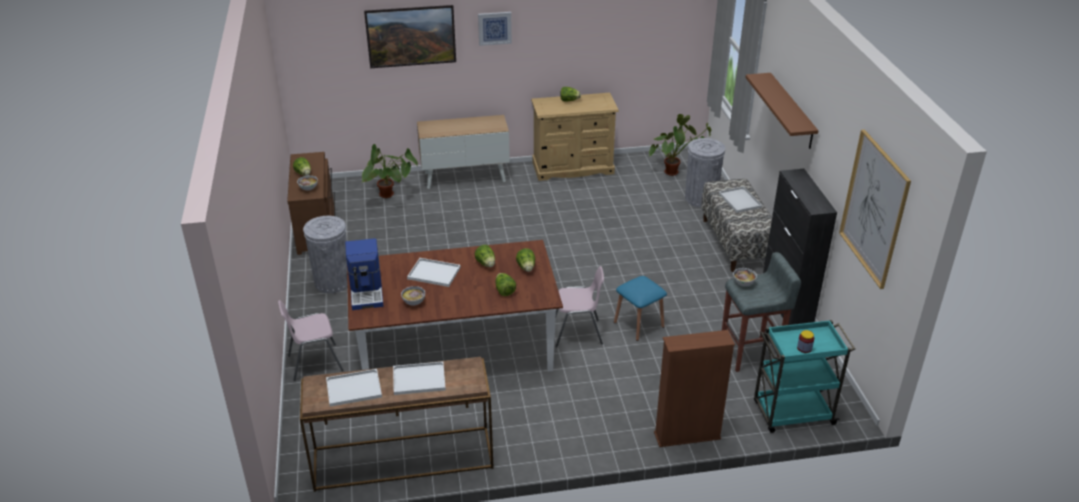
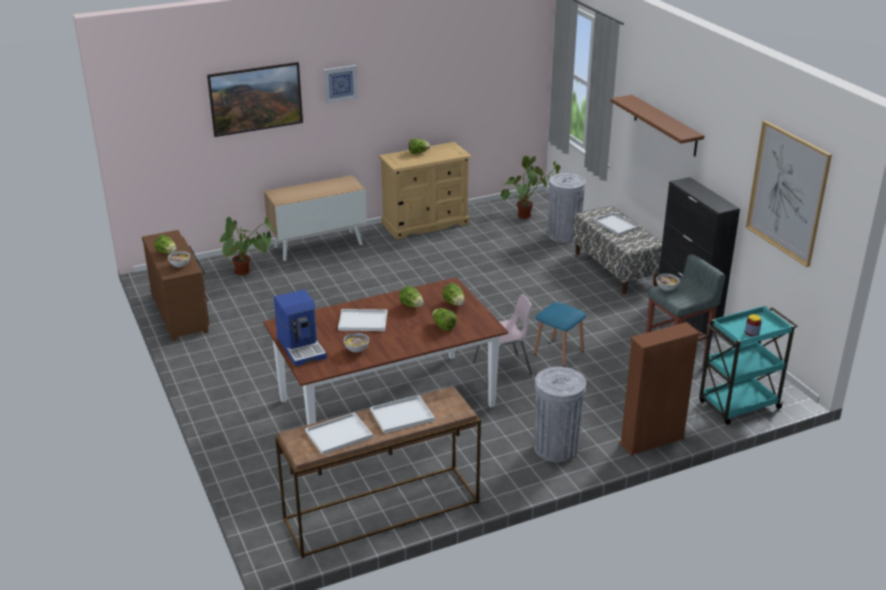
camera: 15 degrees left, 5 degrees down
(314, 362) = (242, 438): pink chair -> none
(332, 282) = (224, 361): grey trash can -> grey trash can (556, 448)

